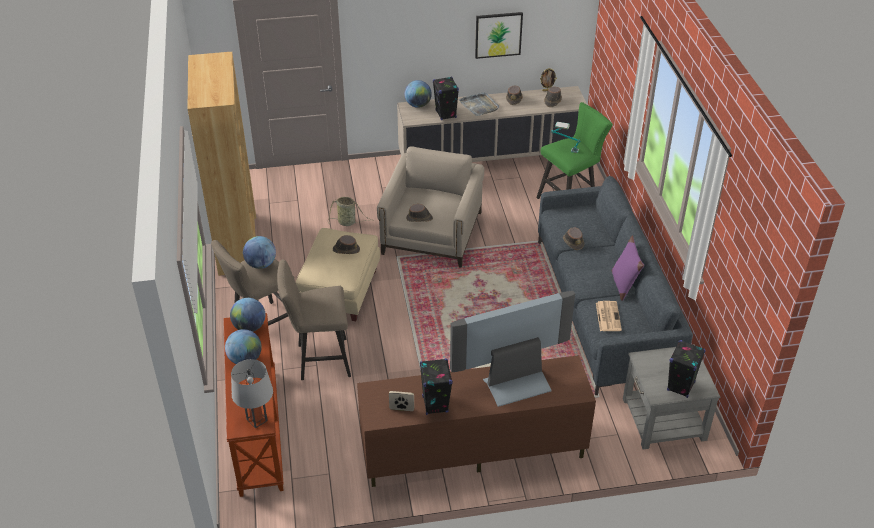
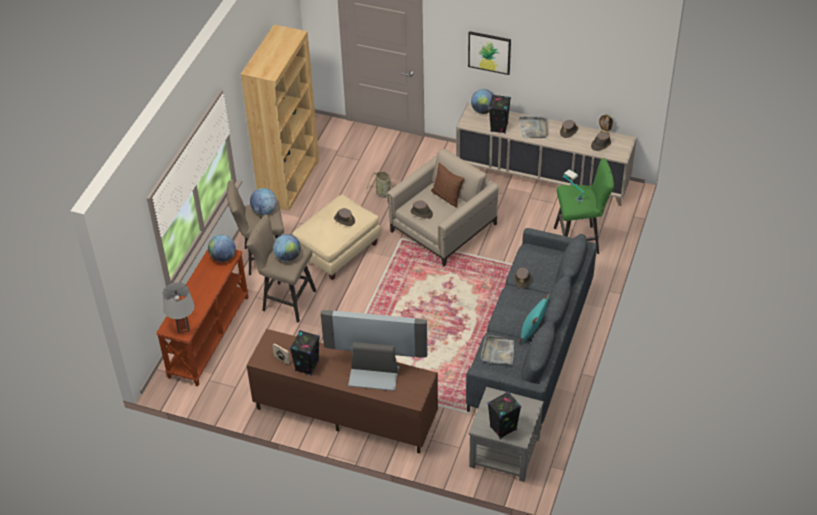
camera: 30 degrees right, 5 degrees up
(245, 359) = (204, 281): globe -> globe (288, 257)
(432, 195) = (447, 197): none -> brown pillow
(498, 34) = (562, 72): picture -> picture (489, 52)
(608, 316) = (498, 352): newspaper -> grey tray
(623, 284) = (533, 331): purple pillow -> turquoise pillow

